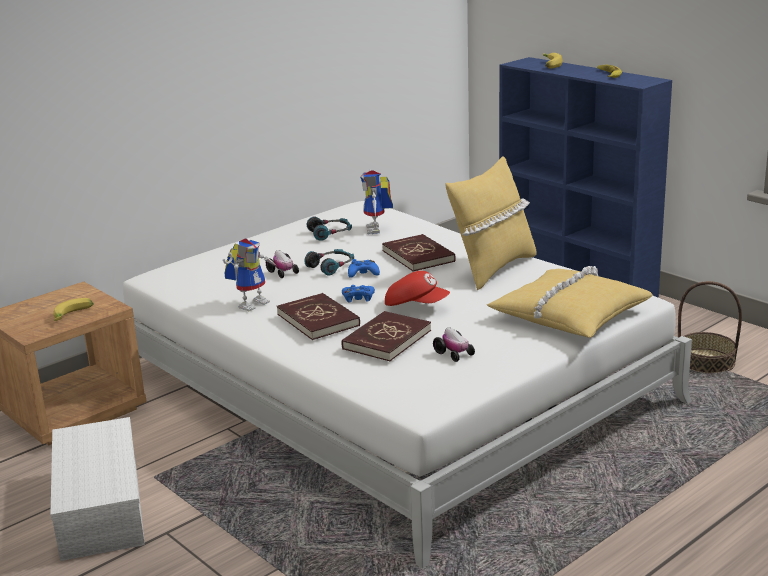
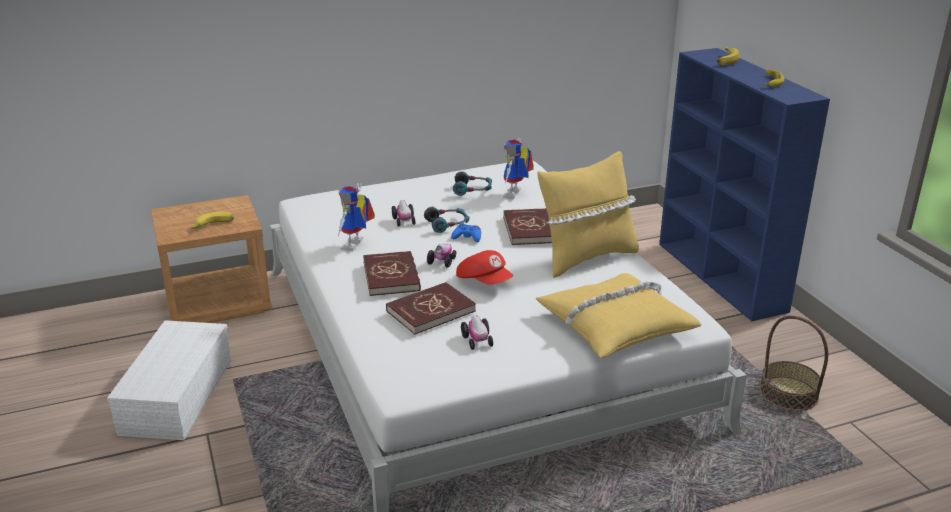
camera: 20 degrees right, 5 degrees up
(252, 303) = (355, 246): toy robot -> toy robot turned 135 degrees clockwise
(358, 298) = (442, 262): blue game controller -> toy car

